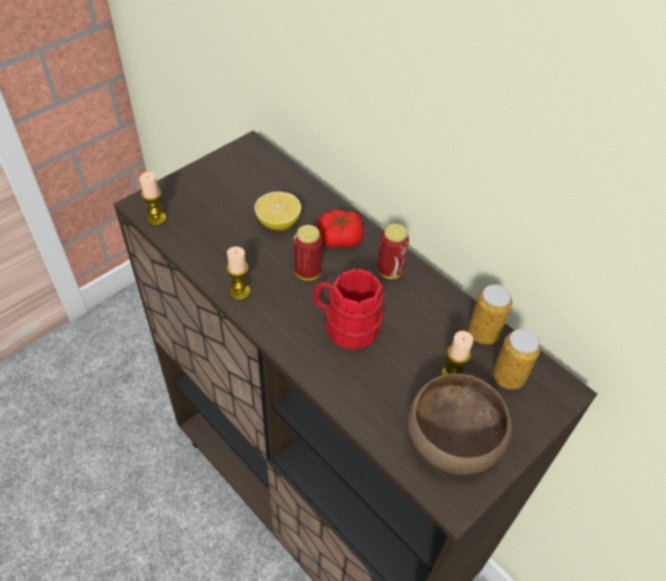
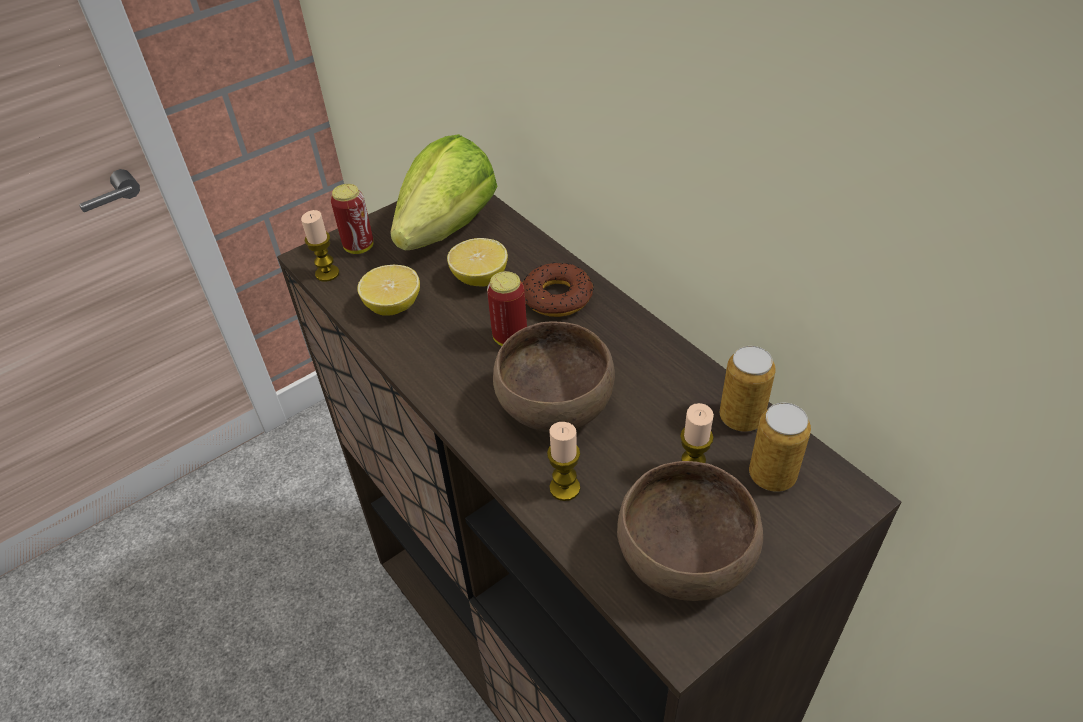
camera: 10 degrees right, 5 degrees down
(213, 246) = (393, 306): none -> lemon
(240, 292) = (419, 361): candle -> candle (564, 488)
(248, 180) = (448, 228): none -> lettuce
(339, 238) = (557, 297): tomato -> donut
(345, 326) = (552, 405): red mug -> brown bowl
(389, 271) = (619, 337): can -> can (359, 247)

